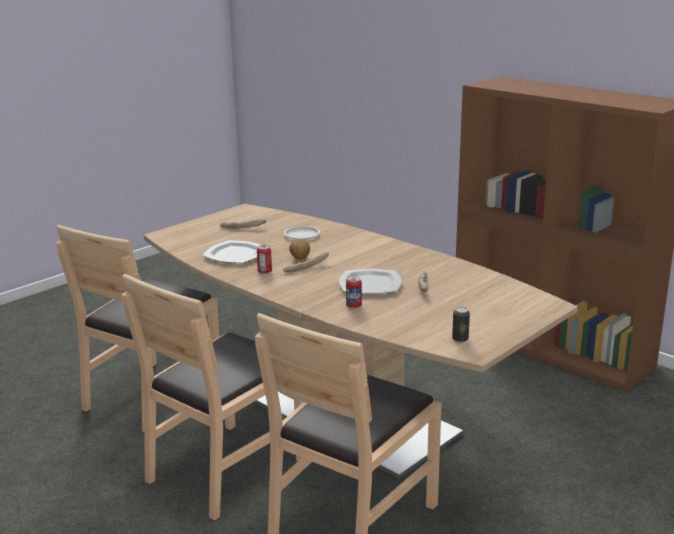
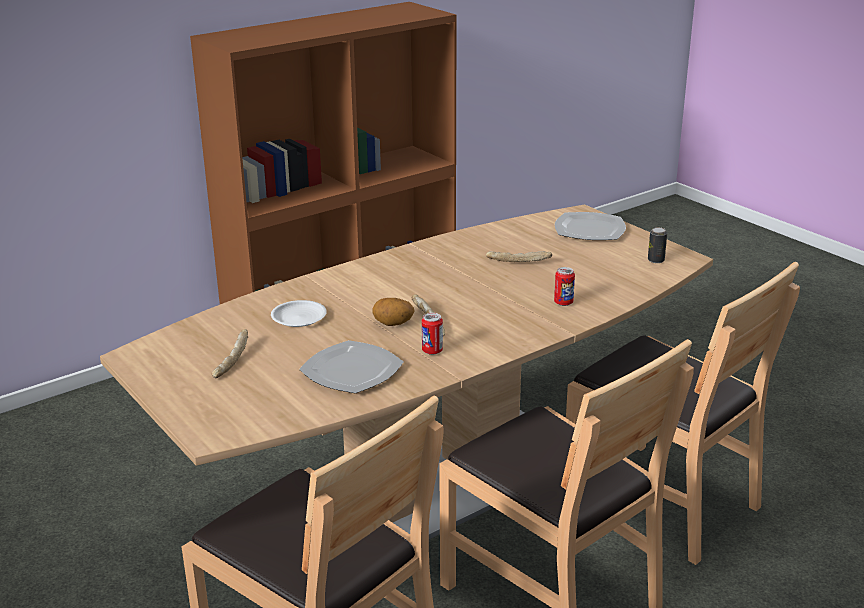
camera: 80 degrees left, 5 degrees up
(371, 284) = (500, 288): plate -> plate (589, 229)

